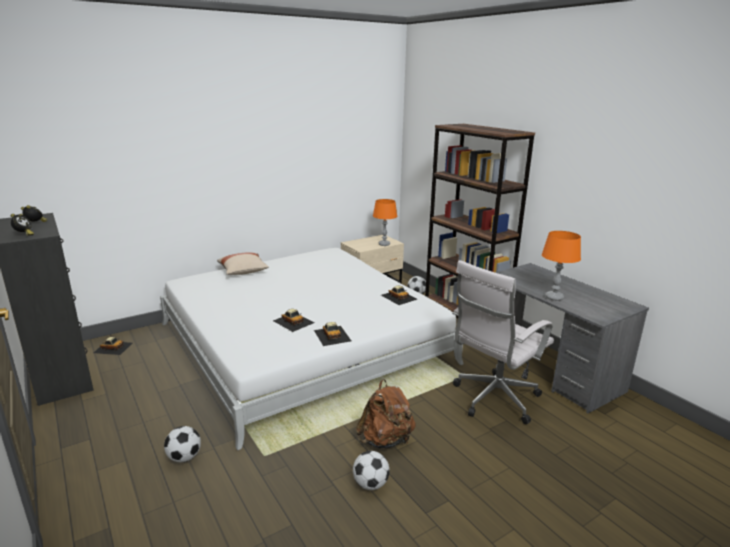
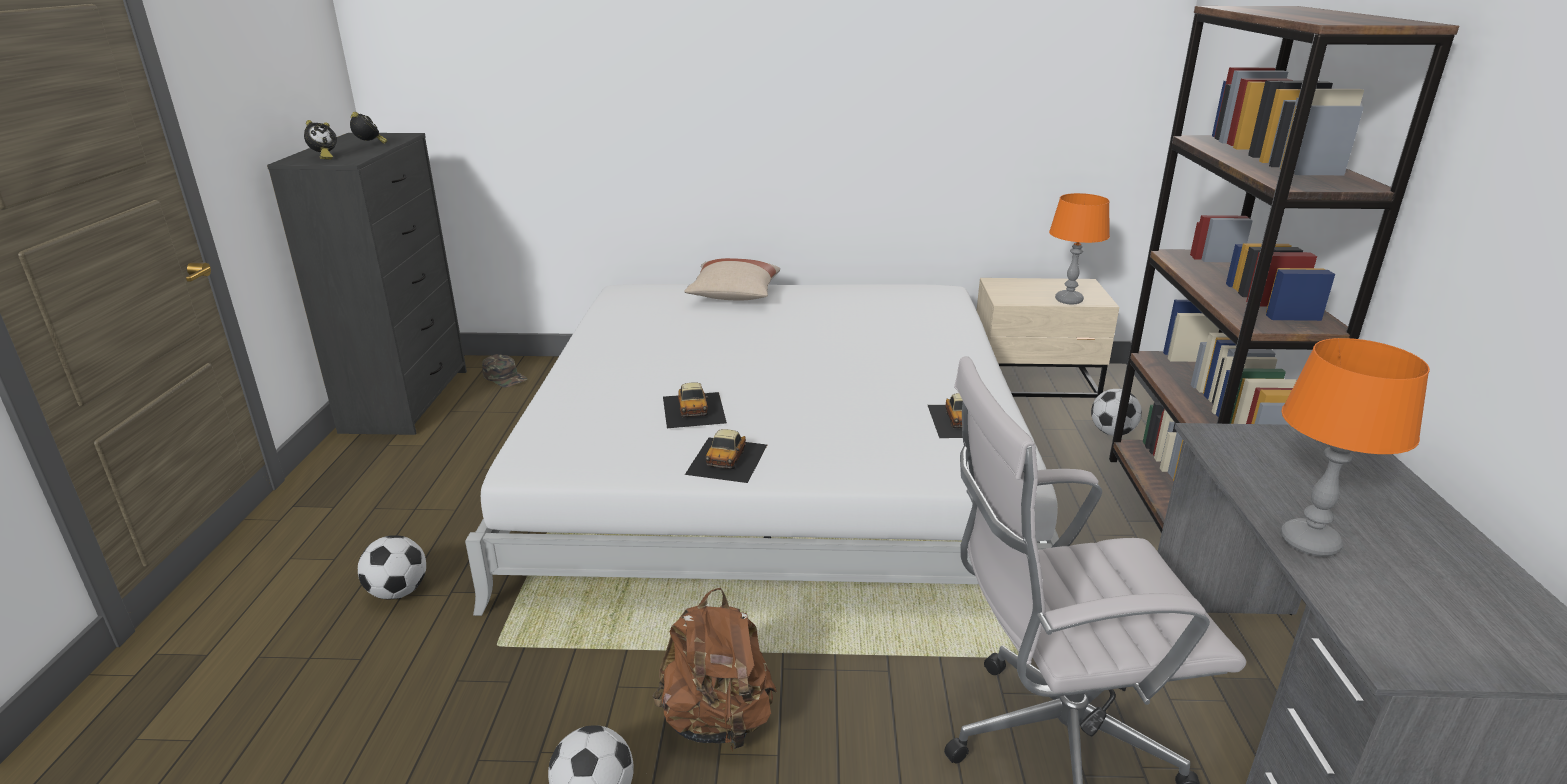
camera: 35 degrees right, 5 degrees up
(113, 347) = (505, 377): toy car -> green cap

